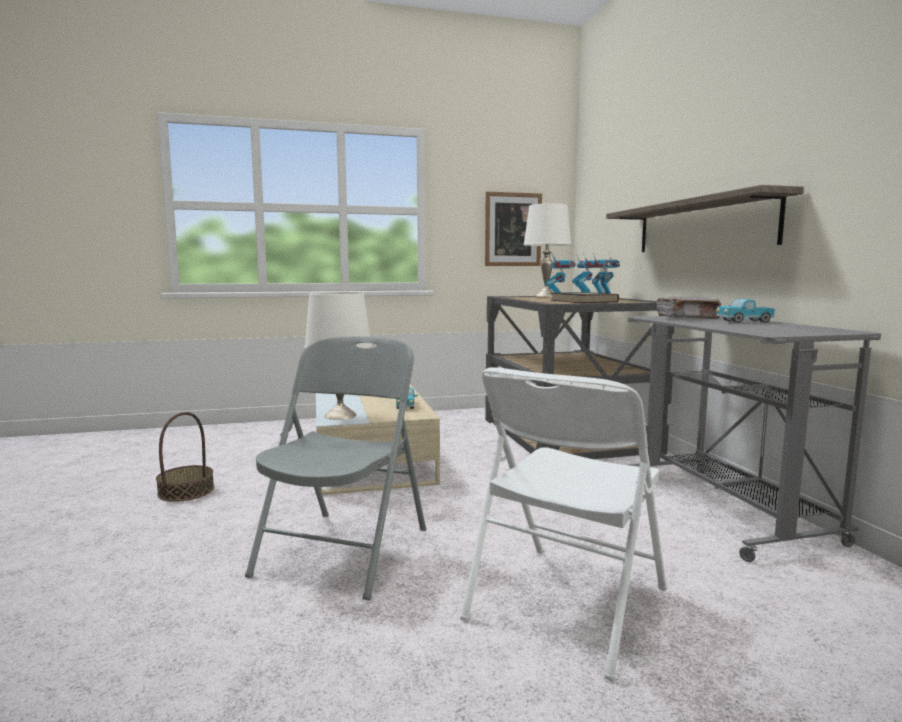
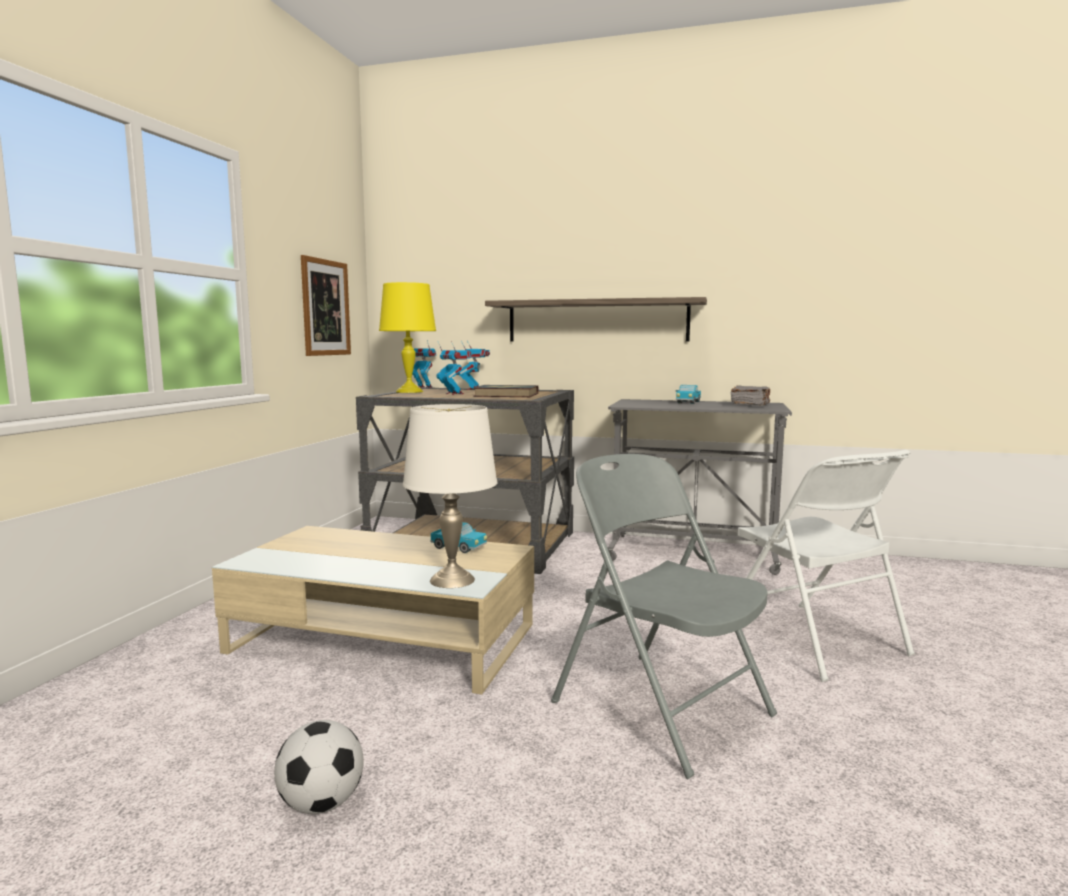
camera: 60 degrees left, 0 degrees up
(186, 491) = (321, 804): basket -> football
(546, 296) = (409, 391): white table lamp -> yellow table lamp
(688, 318) = (645, 403): grey book -> grey book (751, 405)

